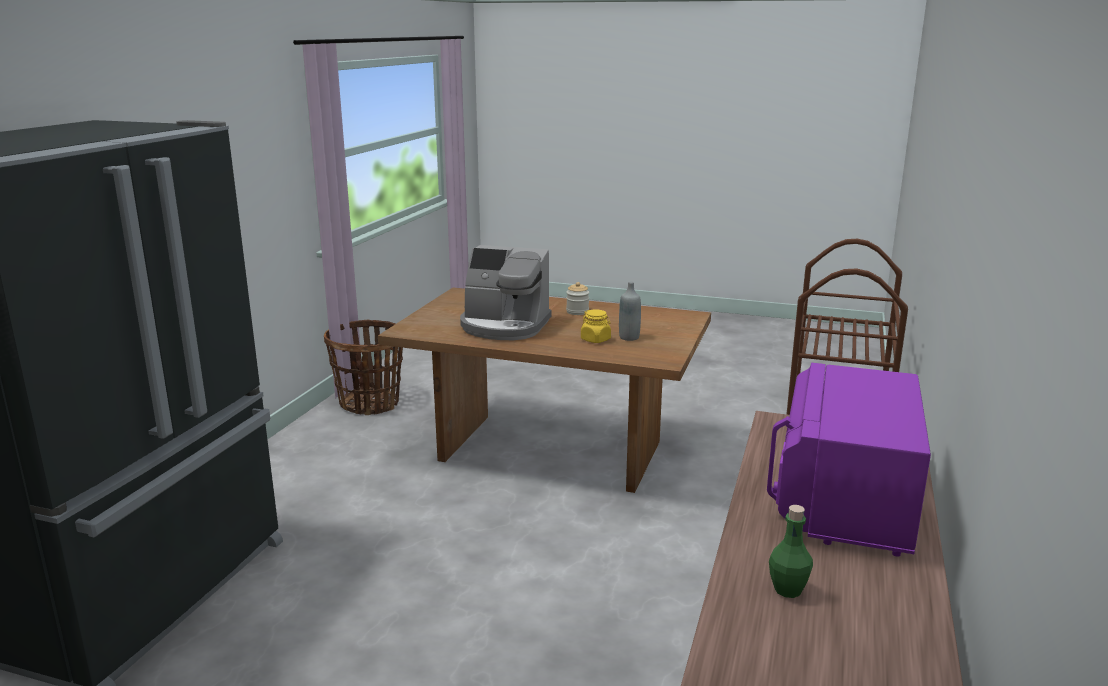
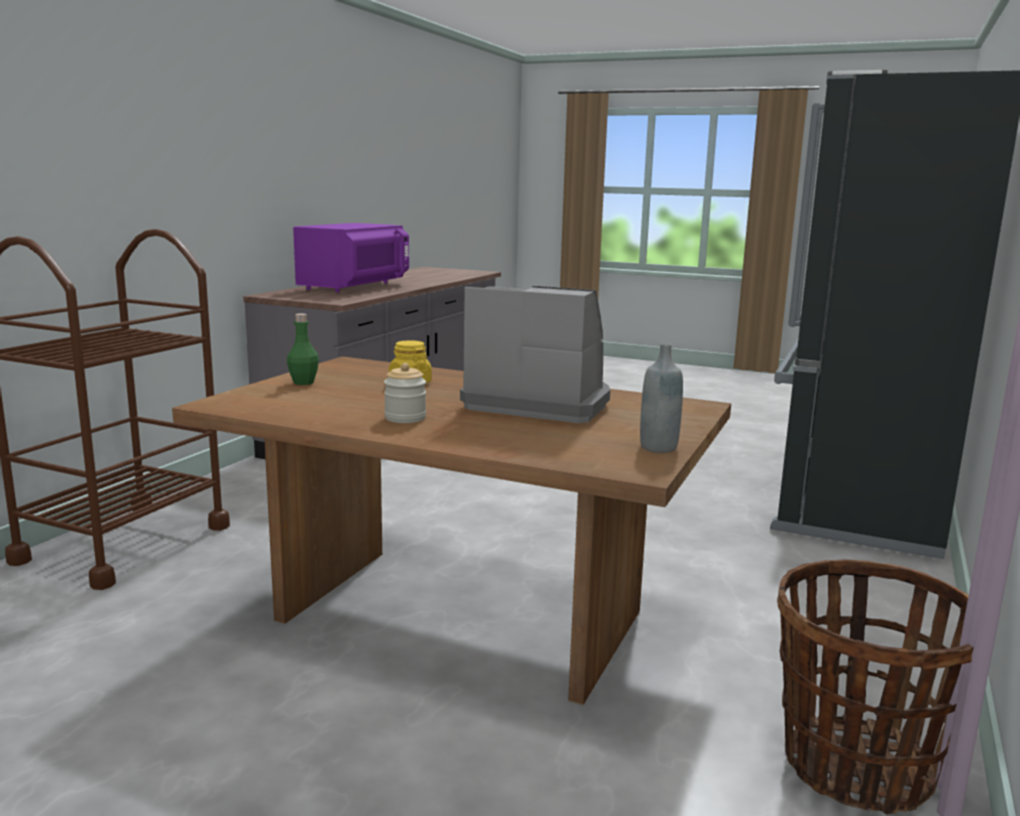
camera: 175 degrees left, 5 degrees down
(629, 337) = (360, 383): grey bottle -> grey bottle (658, 447)
(787, 590) = (421, 280): green bottle -> green bottle (303, 382)

